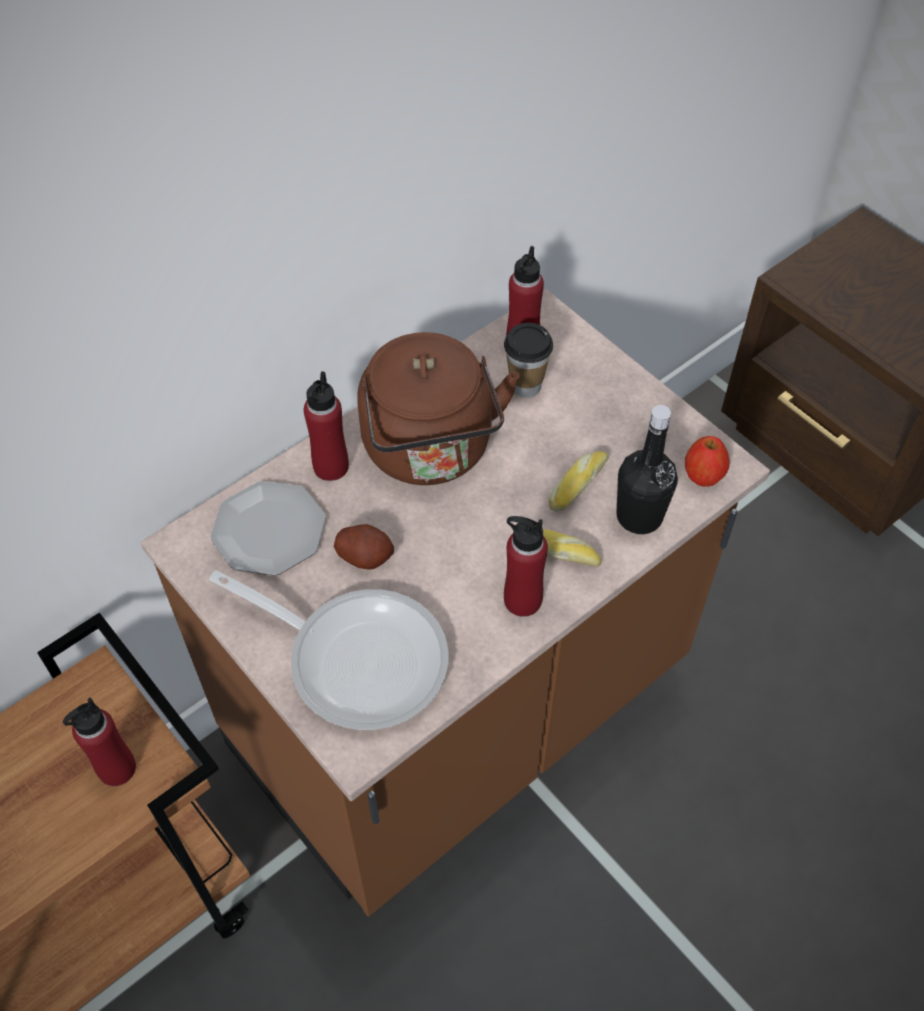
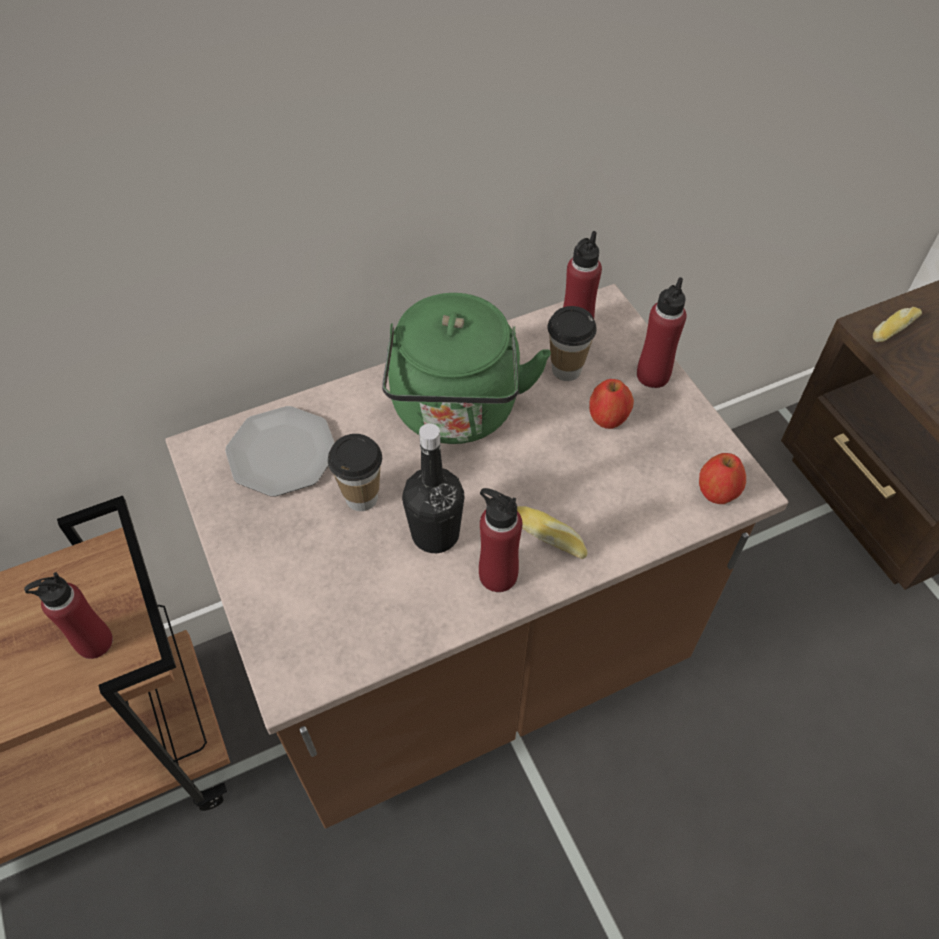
camera: 15 degrees right, 0 degrees up
(330, 467) = (358, 406): red bottle -> red bottle (652, 375)
(356, 657) = (320, 593): frying pan -> none
(365, 556) = (361, 497): potato -> cup
(431, 452) = (456, 412): brown kettle -> green kettle
(576, 484) = (586, 473): bread -> bread (893, 328)
(580, 427) = (607, 419): none -> apple
(639, 516) = (640, 518): black bottle -> black bottle (435, 534)

